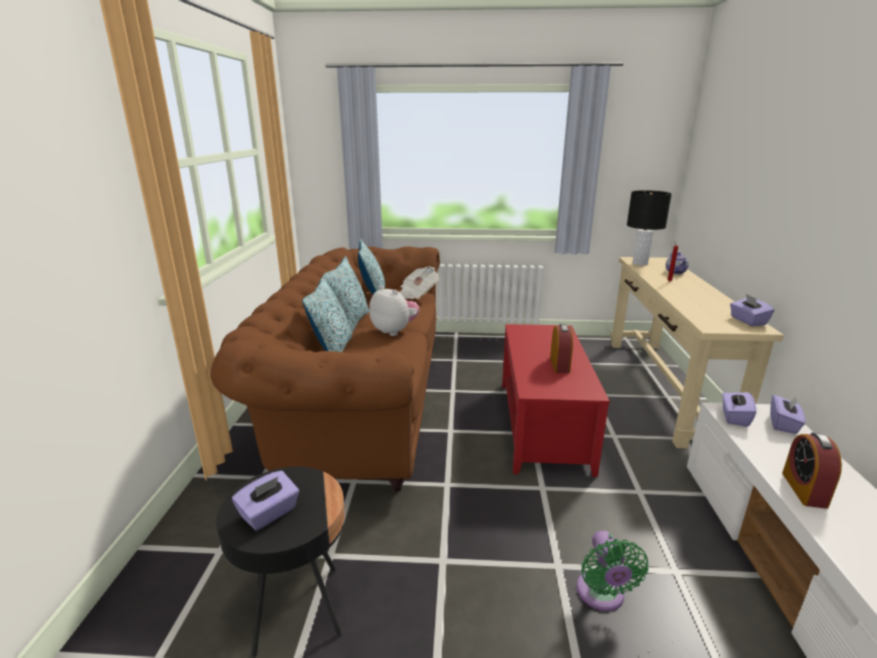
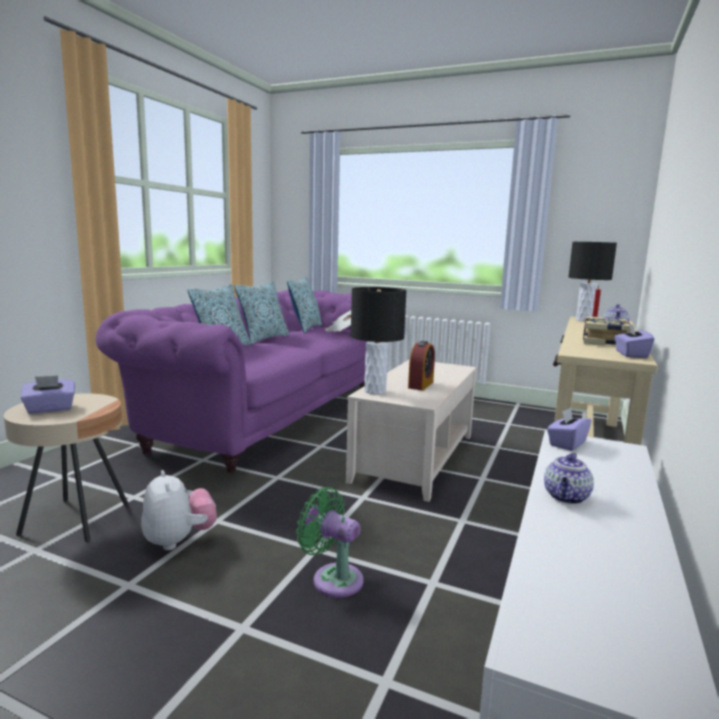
camera: 20 degrees right, 10 degrees down
(297, 609) = (76, 519): black side table -> beige side table
(358, 398) = (264, 413): brown sofa -> purple sofa
(394, 331) = (291, 345): plush toy -> plush toy (179, 540)
(533, 384) = (374, 391): none -> black table lamp
(542, 424) = (415, 457): red coffee table -> beige coffee table
(601, 596) = (333, 578): green fan -> green fan turned 105 degrees clockwise
(704, 301) = (606, 342): none -> book
(783, 424) = (621, 457): purple tissue box -> none
(804, 489) = (566, 497): alarm clock -> teapot

